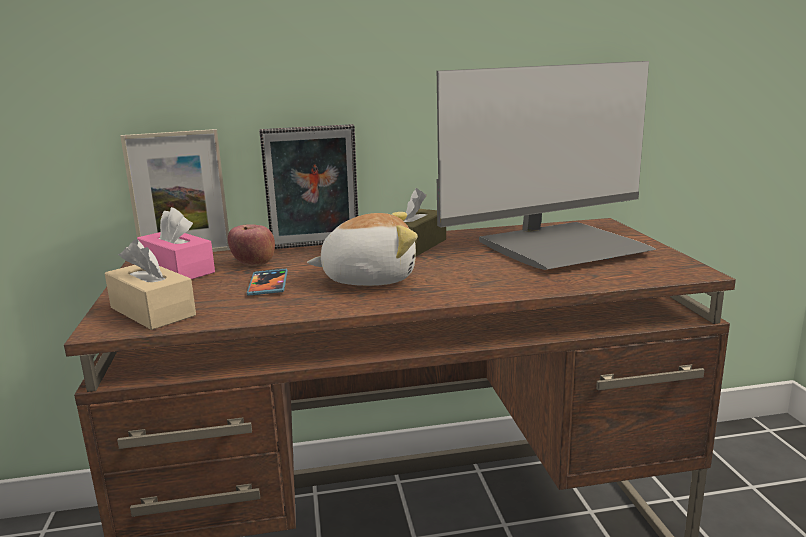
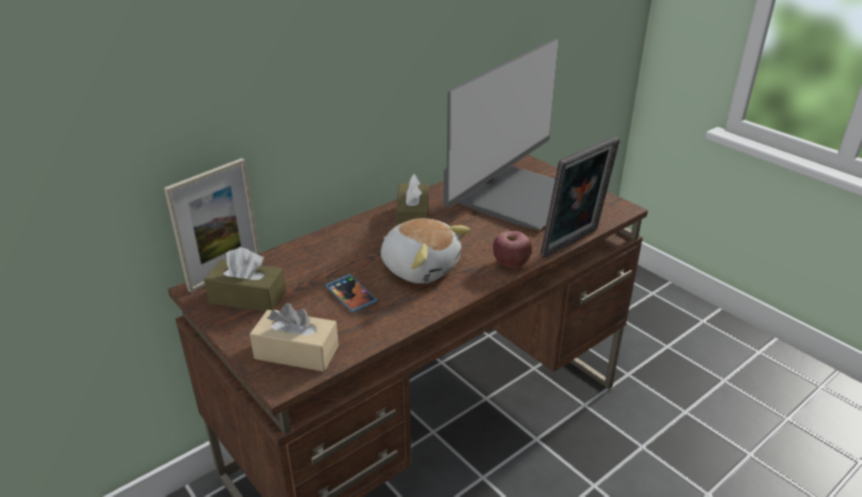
camera: 30 degrees left, 15 degrees up
(178, 270) = (248, 297): pink tissue box -> brown tissue box
(253, 263) = (305, 272): apple -> apple (511, 263)
(316, 246) = (331, 236): picture frame -> picture frame (573, 244)
(369, 278) = (420, 267): plush toy -> plush toy turned 75 degrees clockwise

